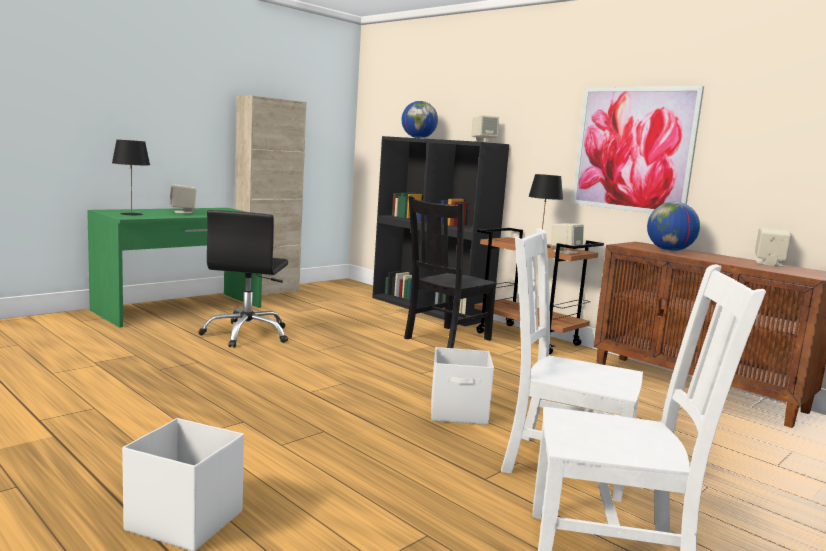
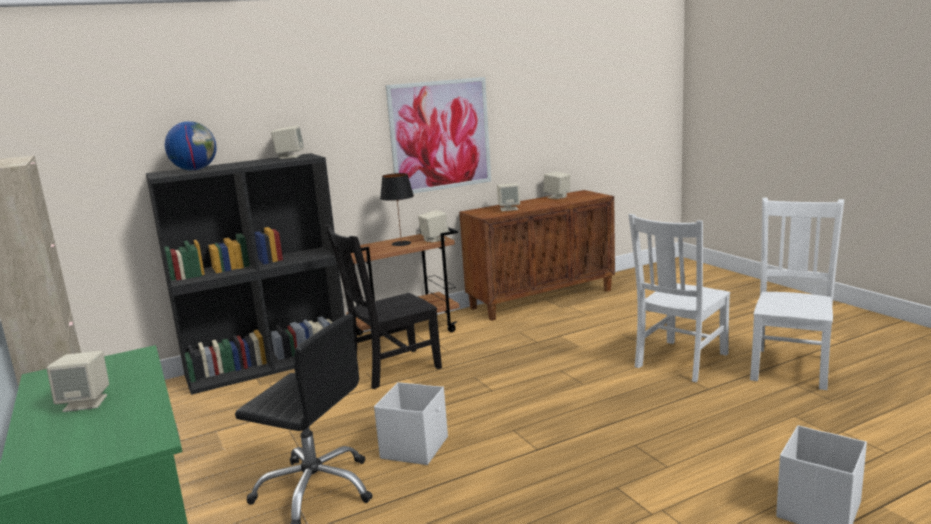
camera: 70 degrees left, 5 degrees up
(131, 214) = (103, 443): black table lamp -> none
(445, 339) = (391, 369): black chair -> black chair turned 90 degrees clockwise
(459, 413) = (590, 384): white storage box -> white storage box (415, 447)
(669, 250) = (509, 209): globe -> beige speaker

